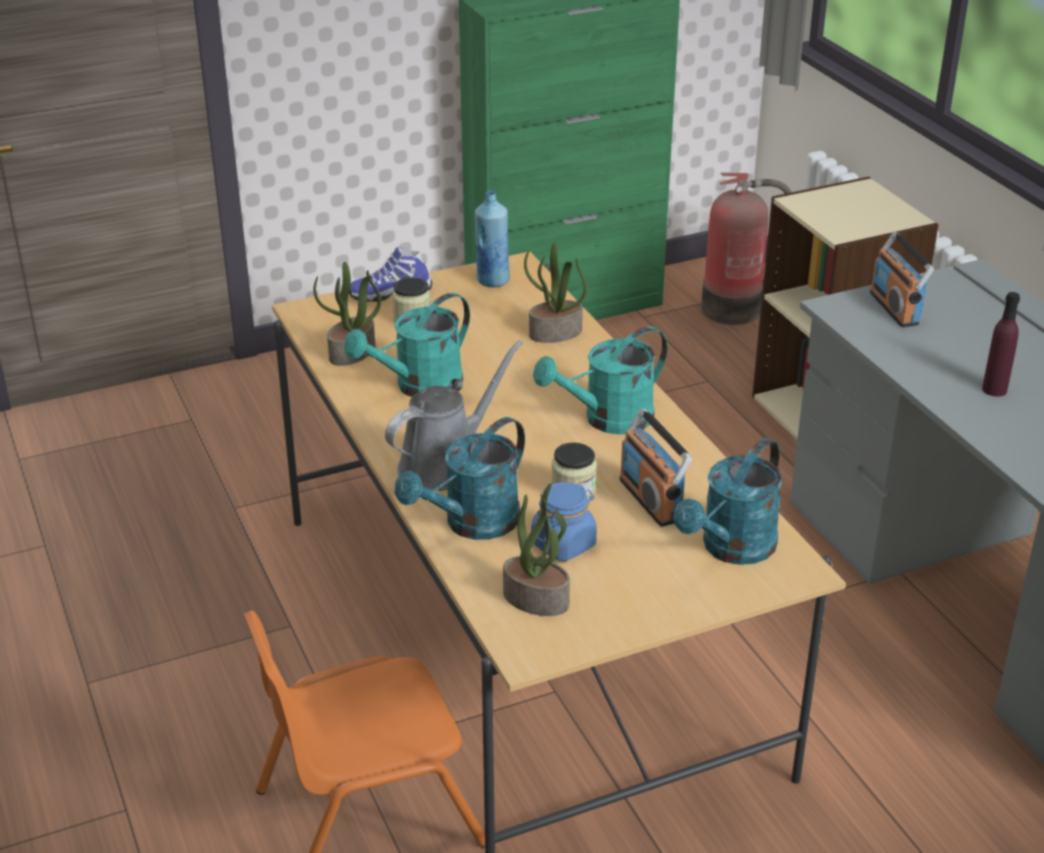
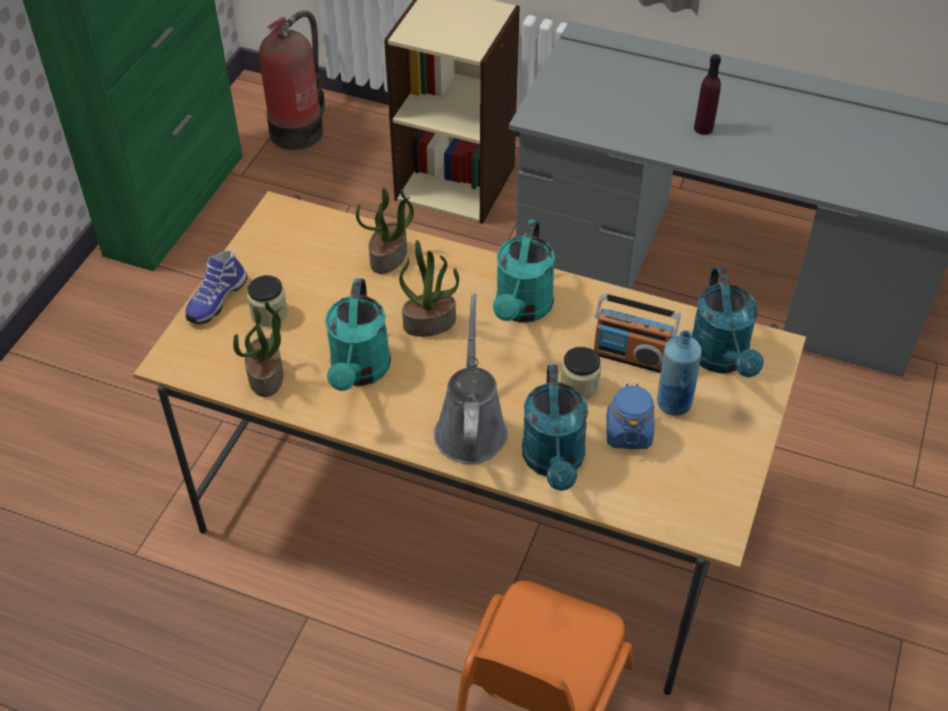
camera: 45 degrees left, 15 degrees up
(492, 280) = (278, 237): blue bottle -> blue bottle (673, 403)
(537, 599) = (669, 488): potted plant -> potted plant (430, 322)
(895, 308) = (572, 95): radio -> none

